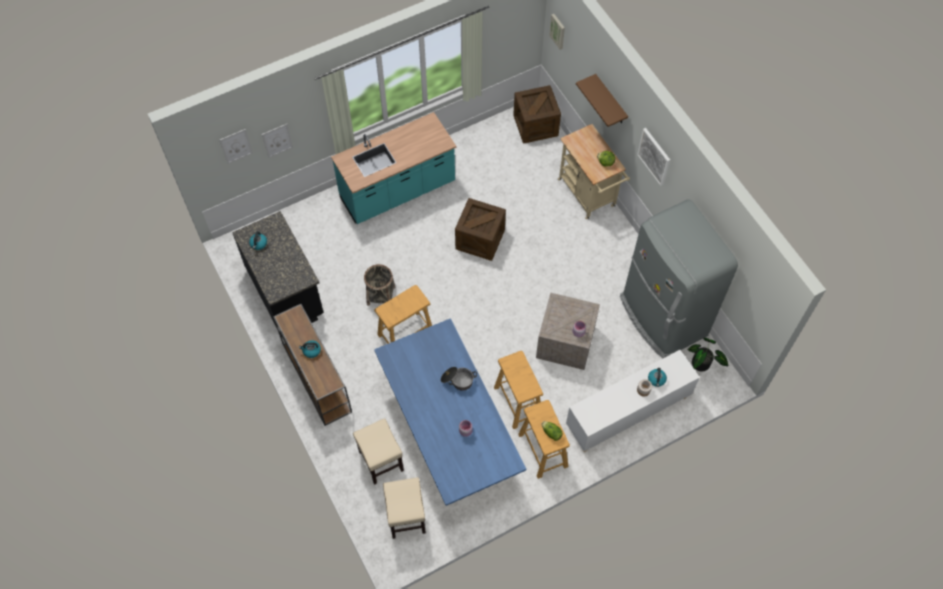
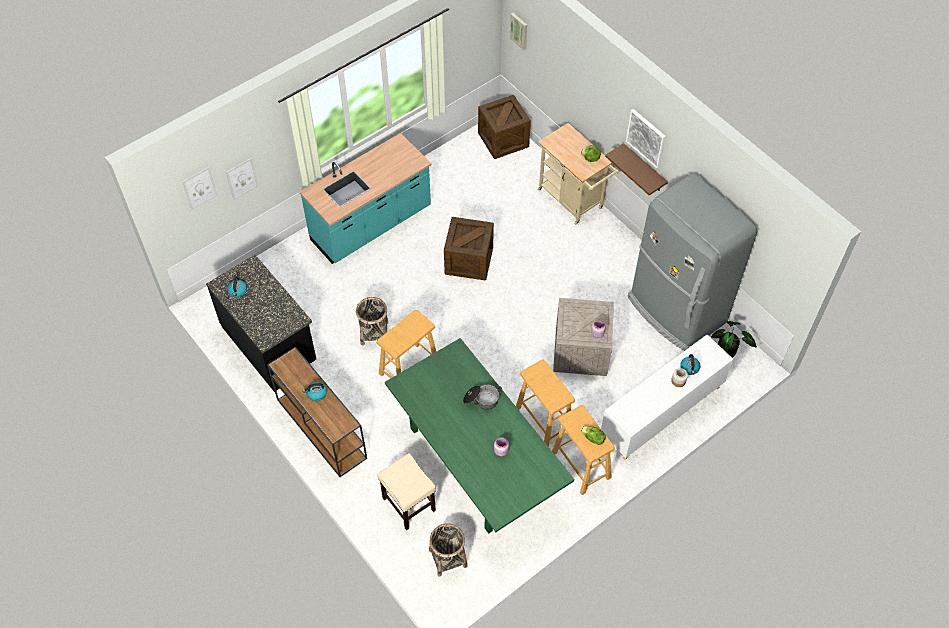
camera: 10 degrees left, 5 degrees down
(406, 516) = (448, 557): beige stool -> basket
(450, 432) = (477, 462): blue dining table -> green dining table
(610, 101) = (588, 90): brown shelf -> brown shelf (644, 169)

